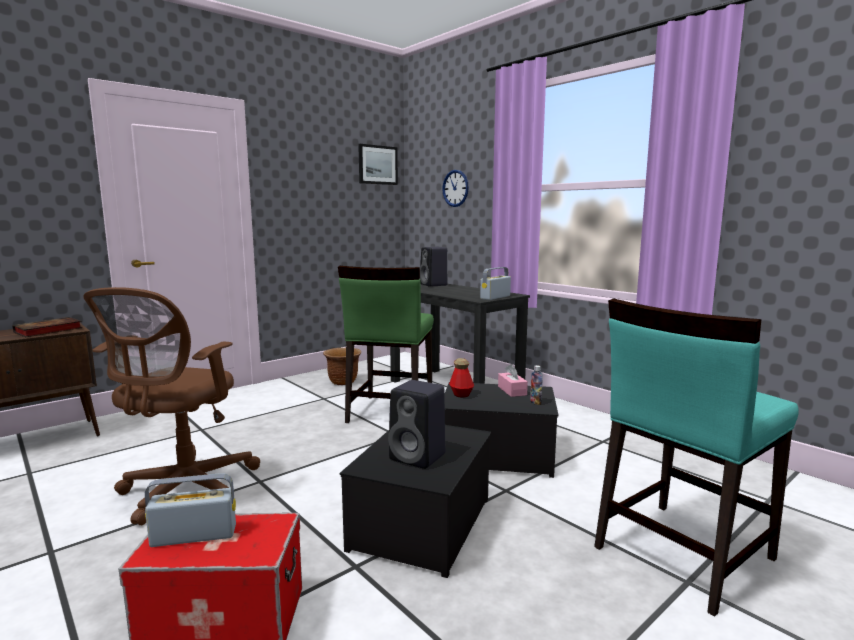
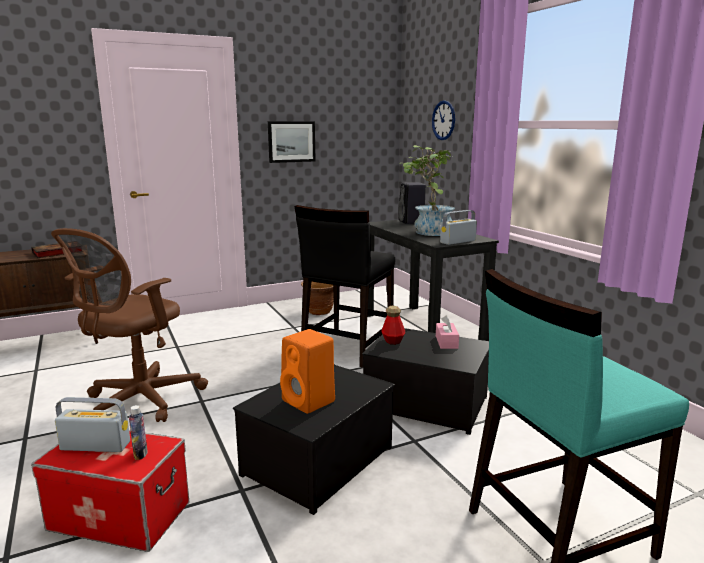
camera: 15 degrees right, 5 degrees up
(377, 165) = (370, 94): picture -> picture (291, 141)
(389, 412) = (346, 347): green chair -> black chair
(419, 457) = (310, 401): black speaker -> orange speaker
(458, 291) = (427, 232): none -> potted plant
(535, 402) = (461, 357): bottle -> bottle (140, 454)

